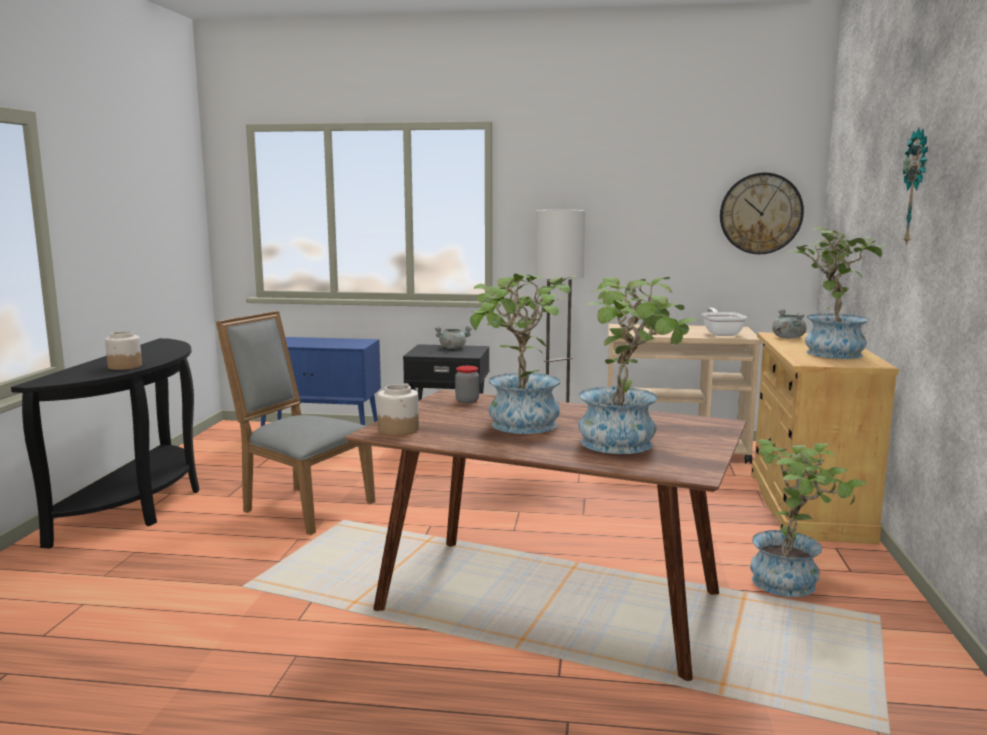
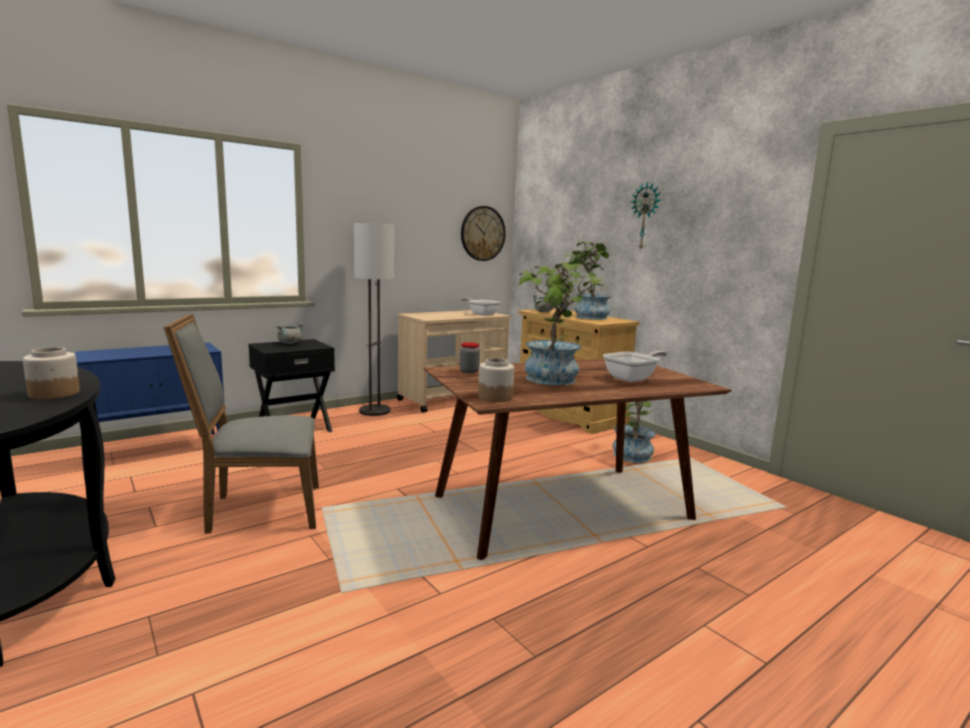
camera: 45 degrees left, 0 degrees up
(628, 444) = (633, 378): potted plant -> frying pan

